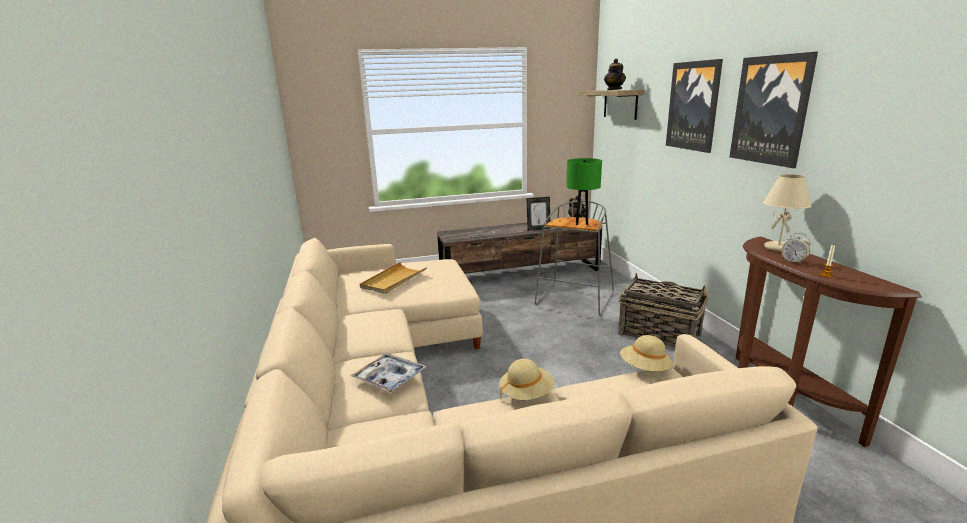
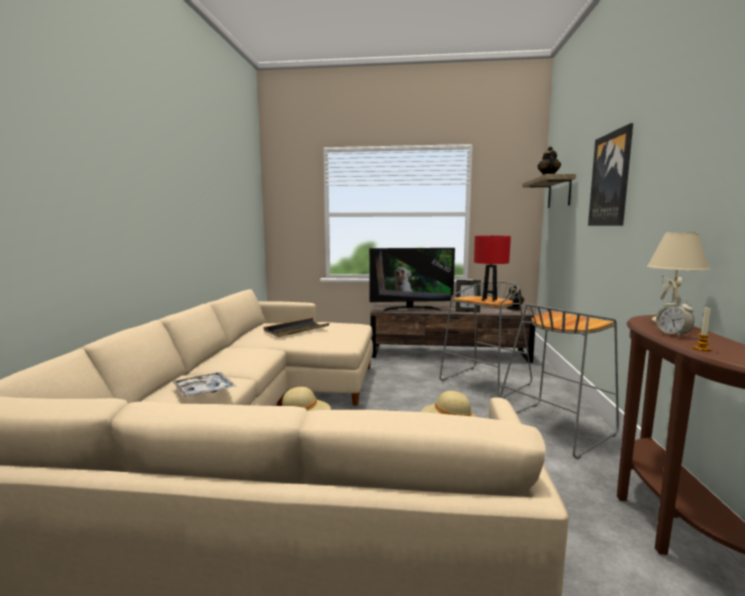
camera: 20 degrees right, 10 degrees down
(393, 280) = (296, 329): beige tray -> black tray
(481, 232) = (410, 309): none -> television
(582, 223) = (489, 300): green table lamp -> red table lamp
(658, 334) = (554, 427): basket -> grey stool
(771, 110) = (674, 166): picture -> none

